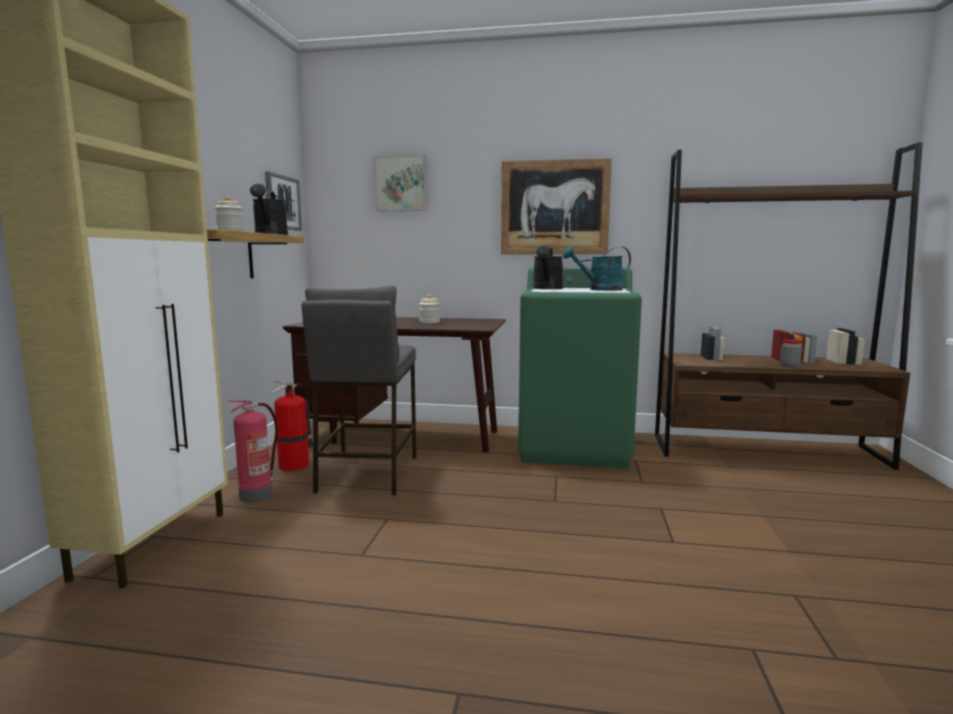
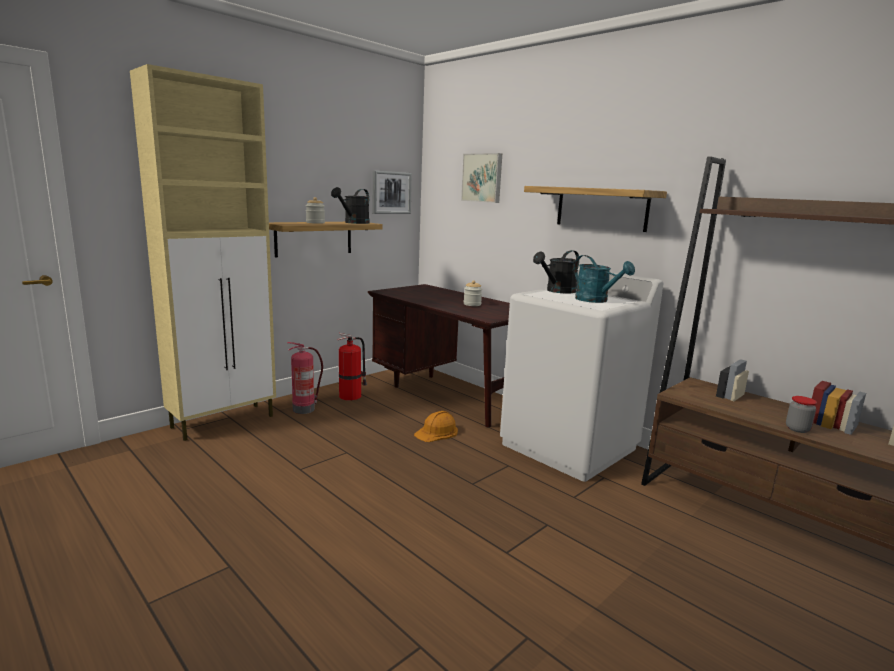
camera: 35 degrees right, 5 degrees up
(367, 474) = (382, 416): grey stool -> none
(448, 470) = (437, 432): none -> orange hard hat
(554, 208) = (601, 208): picture -> shelf
(575, 447) = (569, 447): green washing machine -> white washing machine
(599, 289) = (596, 300): turquoise watering can -> turquoise watering can turned 150 degrees counterclockwise

